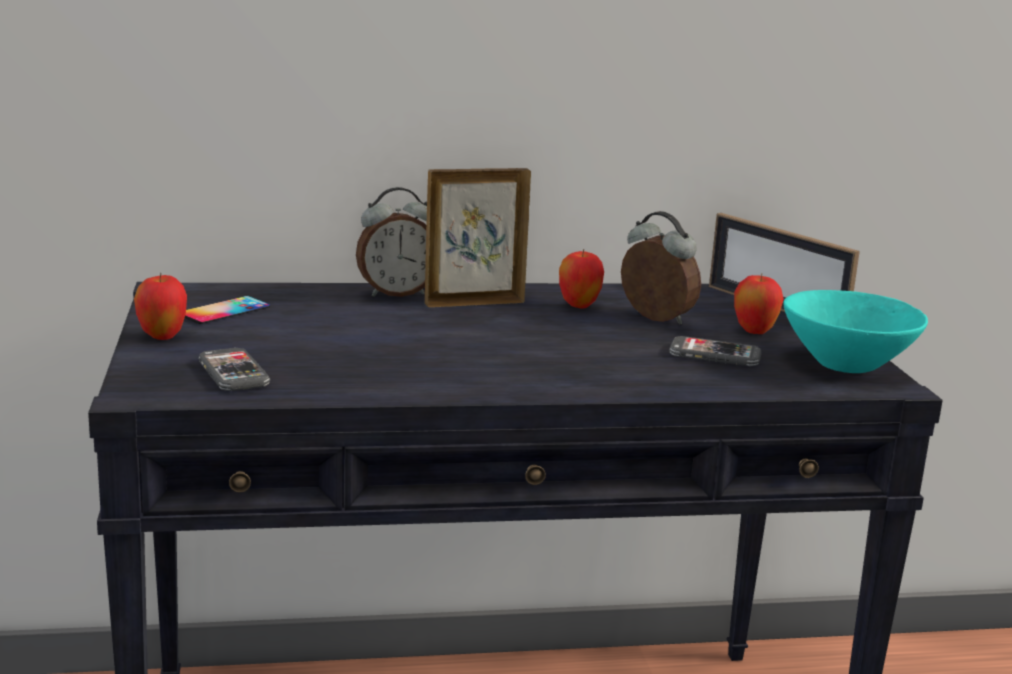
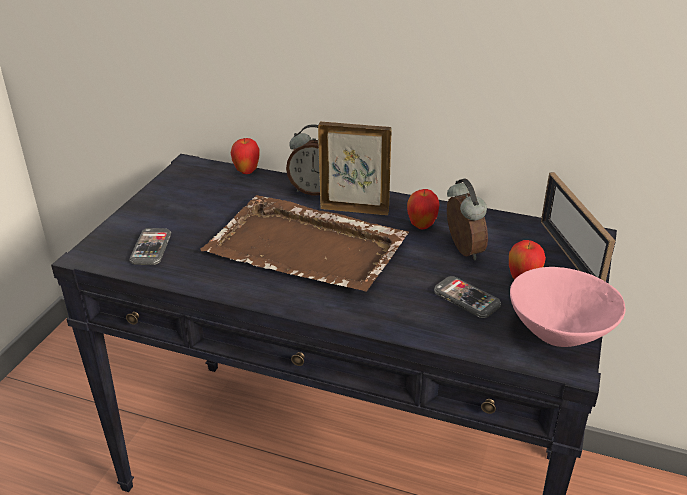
camera: 30 degrees right, 15 degrees up
(162, 337) = (145, 207): apple -> apple (246, 171)
(224, 311) = (200, 189): phone -> none
(463, 343) = (307, 249): none -> brown tray
(849, 365) = (560, 334): turquoise bowl -> pink bowl

